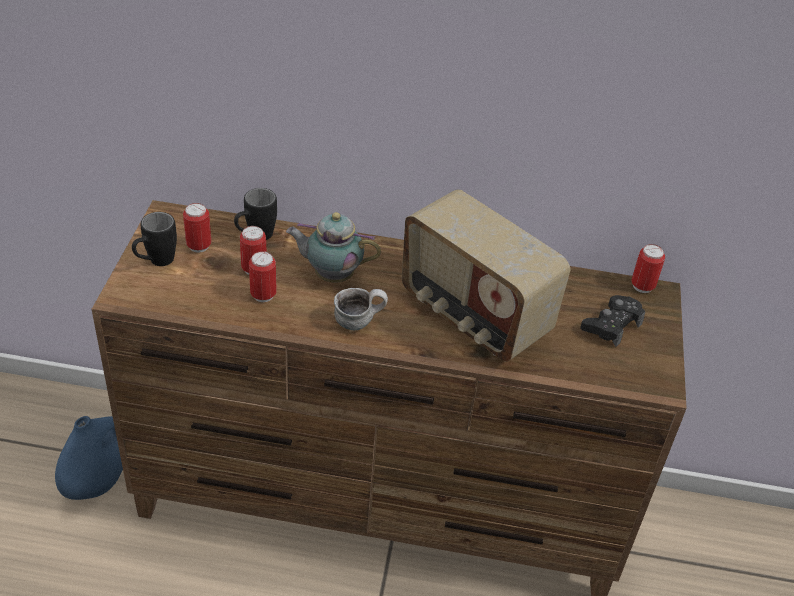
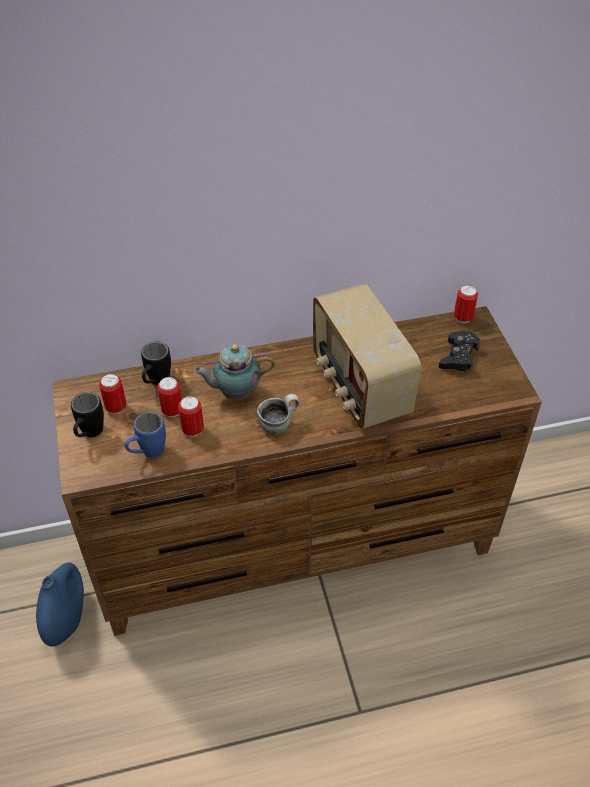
camera: 20 degrees left, 5 degrees up
(202, 301) = (147, 453): none -> blue mug
(473, 315) = (359, 386): radio -> radio turned 45 degrees clockwise

